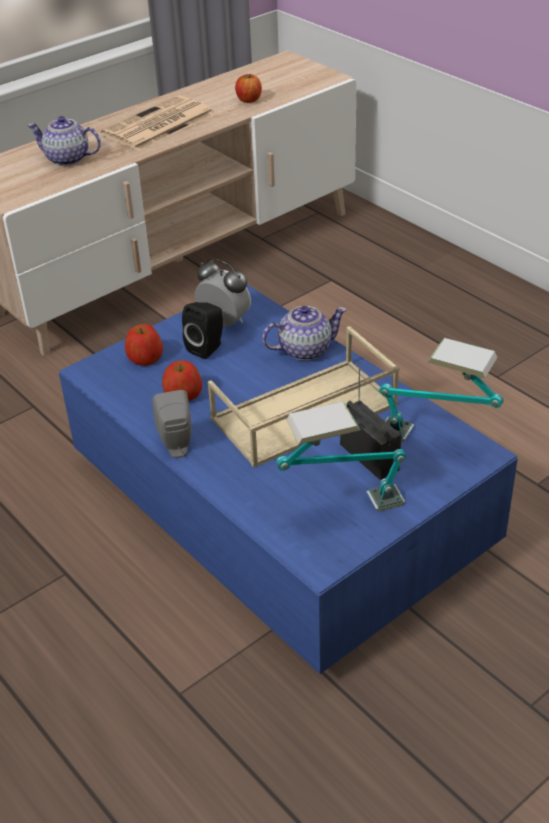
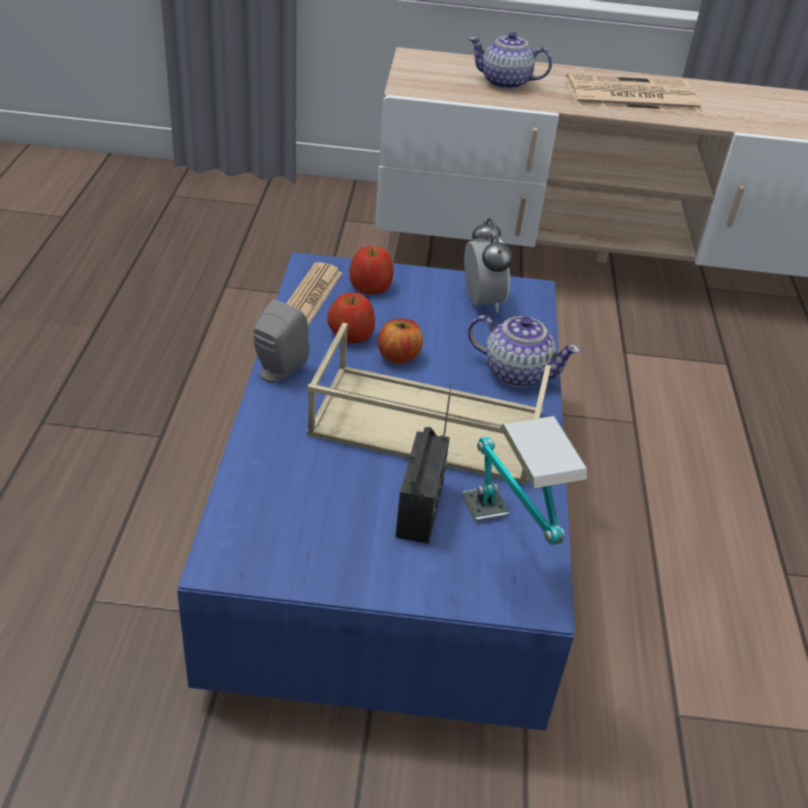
camera: 40 degrees right, 0 degrees up
(68, 159) = (506, 83): teapot -> teapot turned 45 degrees counterclockwise
(119, 389) = (311, 295): none -> newspaper
(207, 347) = (433, 312): black speaker -> none
(249, 100) = (757, 117): apple -> apple (398, 356)
(342, 510) = (317, 534): table lamp -> none

